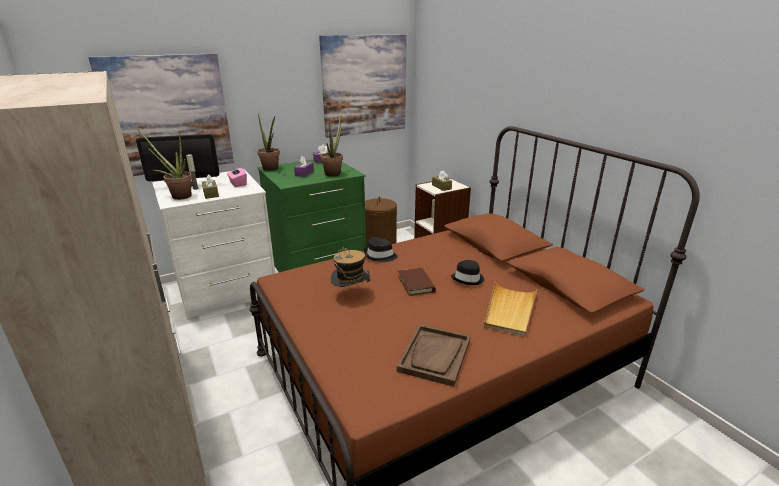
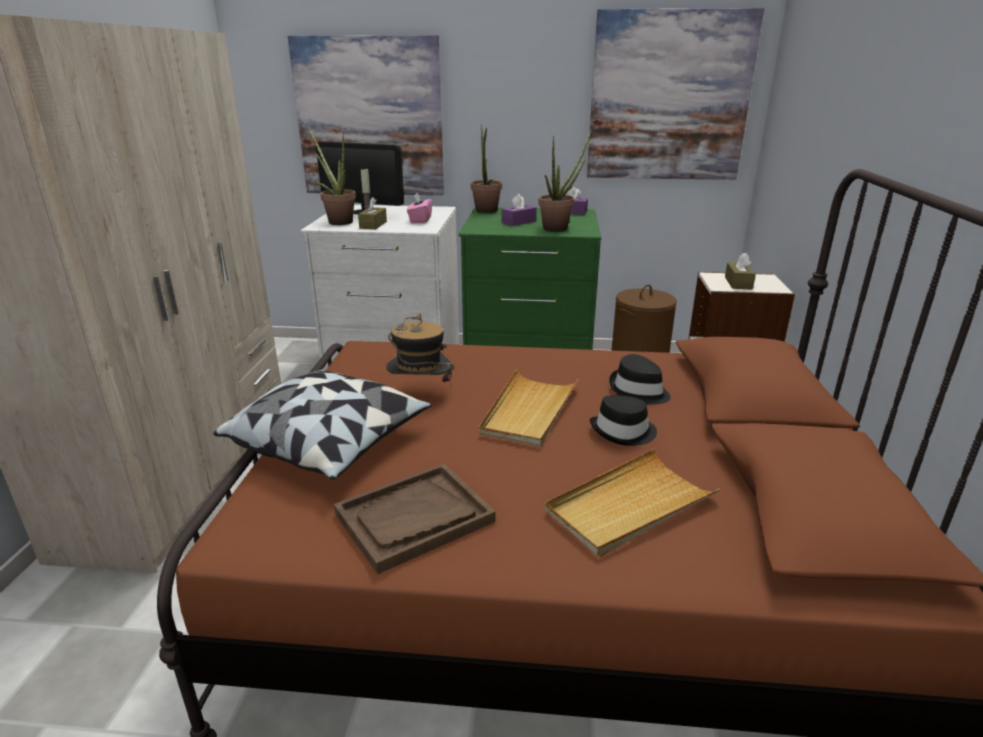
camera: 35 degrees right, 0 degrees up
(341, 339) = (331, 443): none -> pillow
(380, 256) = (530, 358): black hat -> black hat (638, 391)
(416, 284) = (529, 411): brown book -> beige tray

